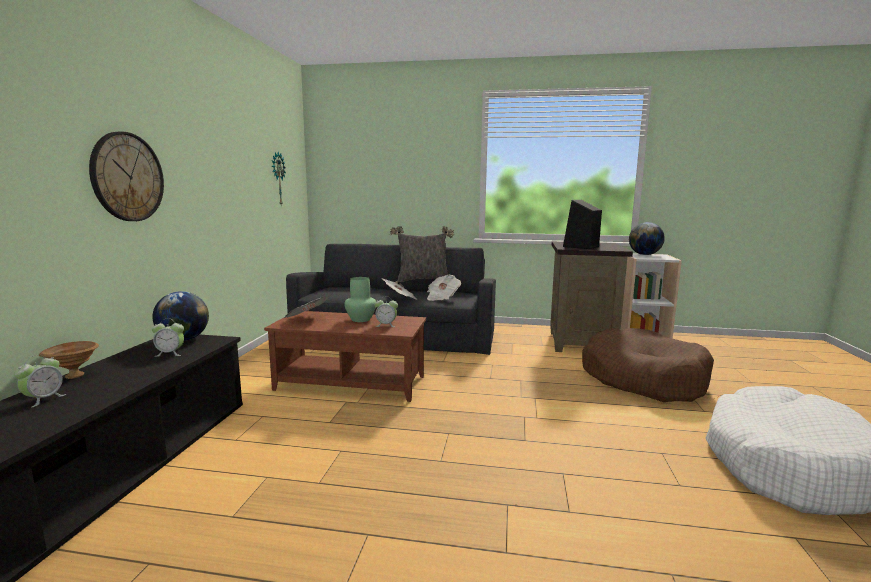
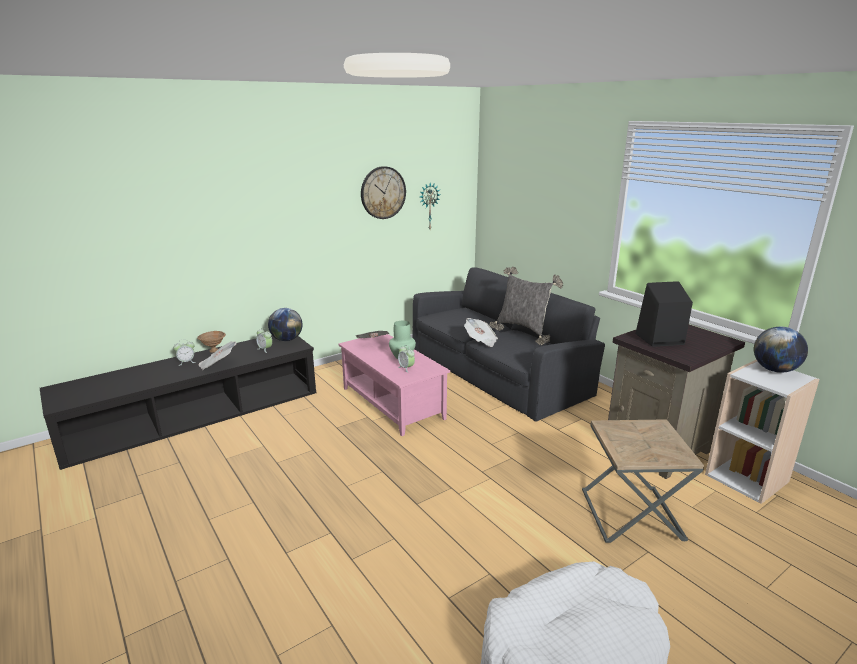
camera: 45 degrees right, 10 degrees up
(127, 177) = (264, 229): wall clock -> wall clock (383, 192)
(351, 382) = (393, 403): brown coffee table -> pink coffee table
(442, 297) = (517, 350): newspaper -> newspaper (218, 365)
(642, 379) = (631, 514): brown dog bed -> brown side table

